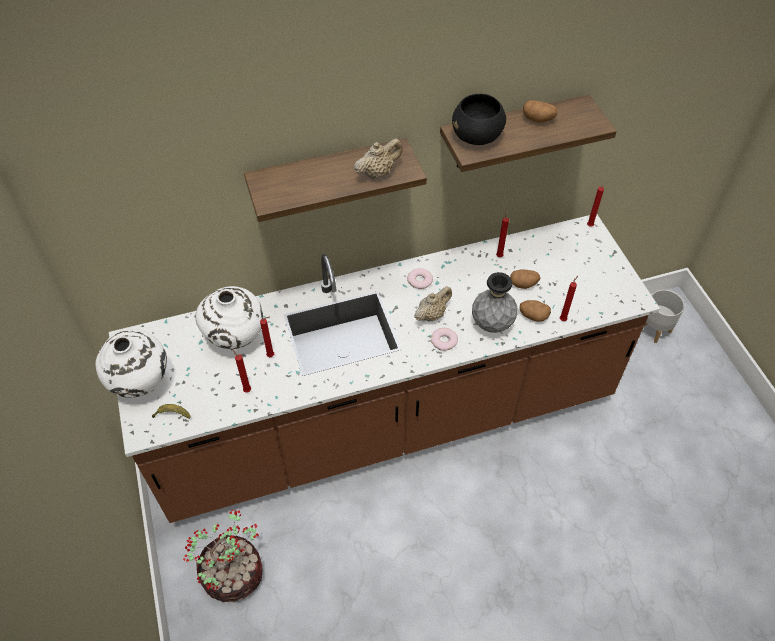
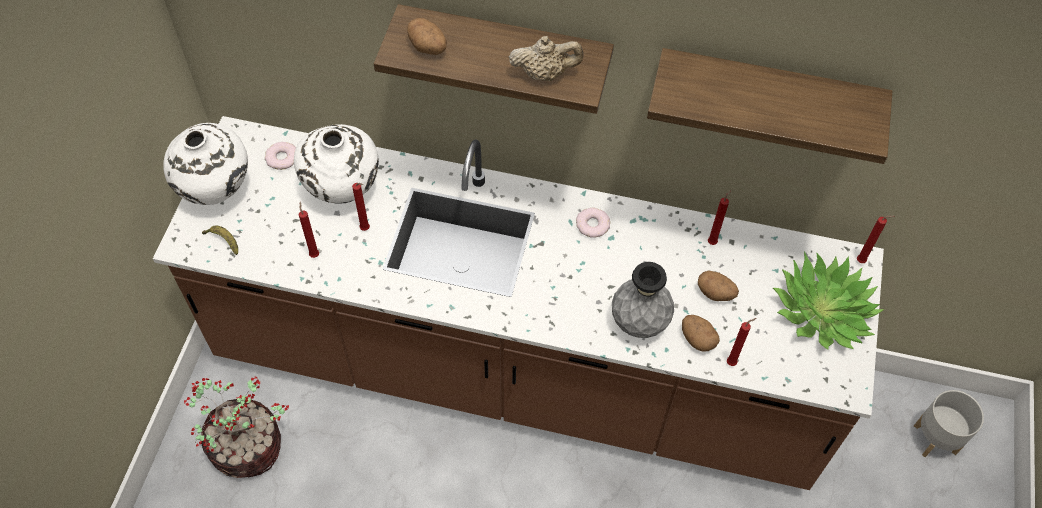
camera: 30 degrees right, 5 degrees up
(432, 314) = (576, 273): beige teapot -> none
(444, 341) = (567, 313): donut -> donut (282, 158)
(477, 137) = (696, 82): black bowl -> none
(538, 119) = (793, 94): potato -> potato (428, 47)
(591, 264) = (822, 312): none -> potted plant

